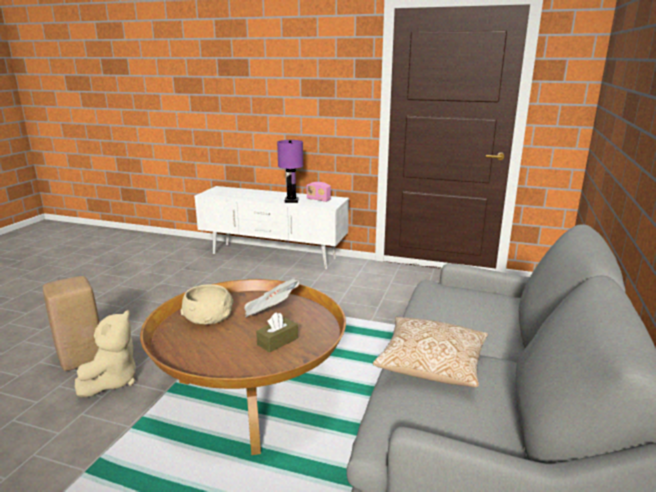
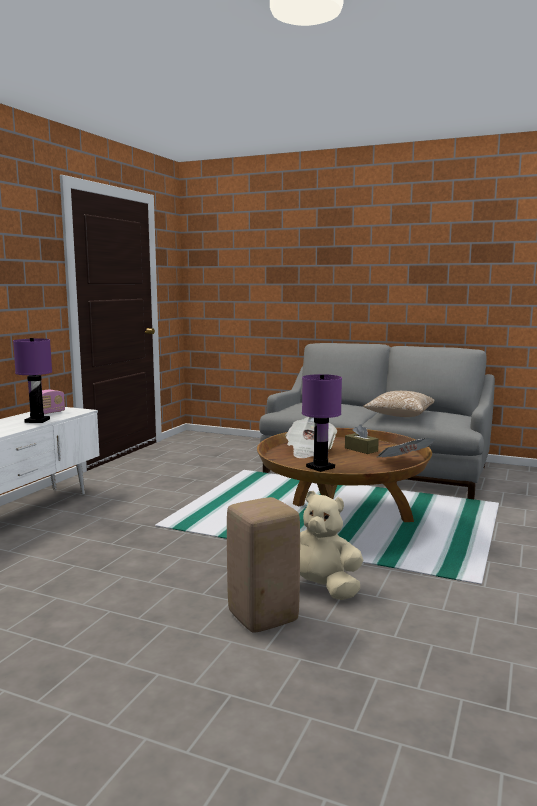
camera: 85 degrees left, 10 degrees down
(208, 317) = (320, 467): beige bowl -> purple table lamp
(212, 368) = (404, 463): none -> newspaper

